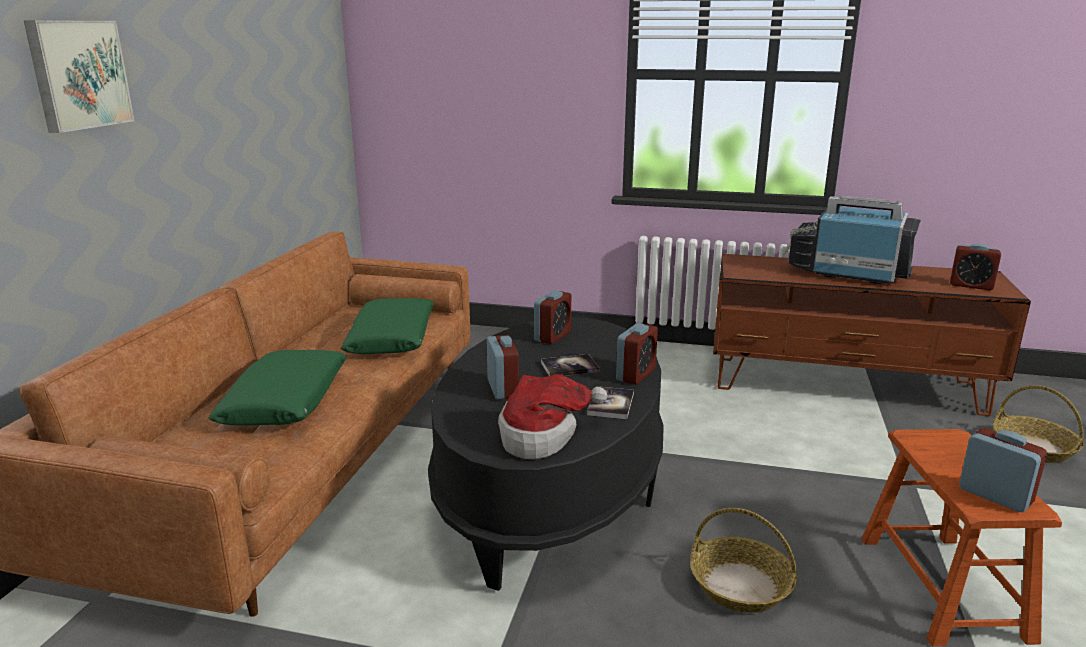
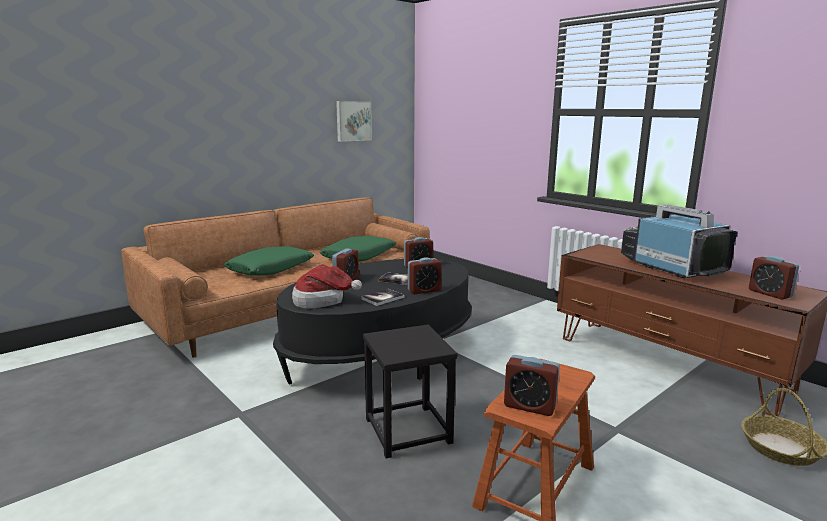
camera: 35 degrees right, 5 degrees down
(78, 74) = (215, 98): picture -> picture (353, 121)
(739, 585) = (407, 430): basket -> black stool
(995, 496) = (529, 406): alarm clock -> alarm clock turned 120 degrees clockwise

